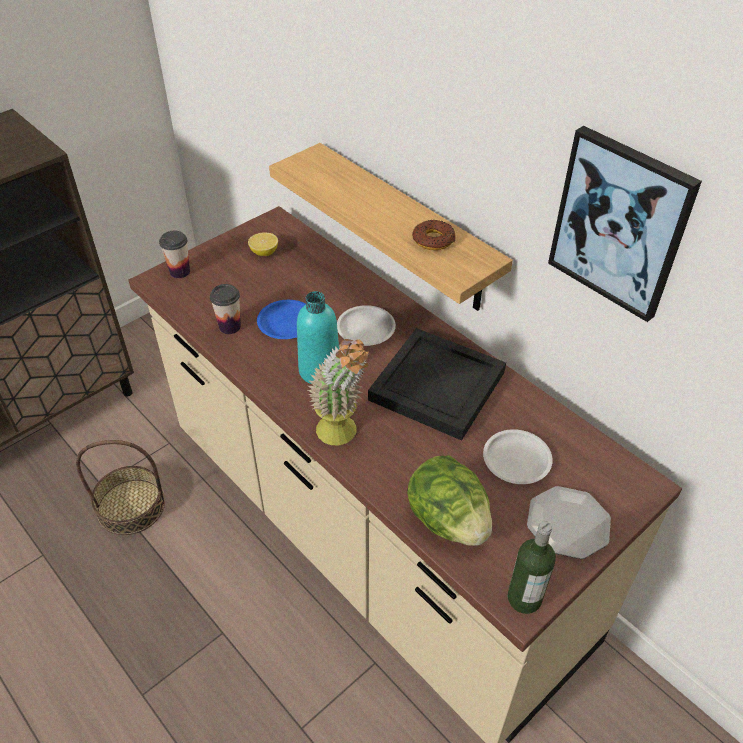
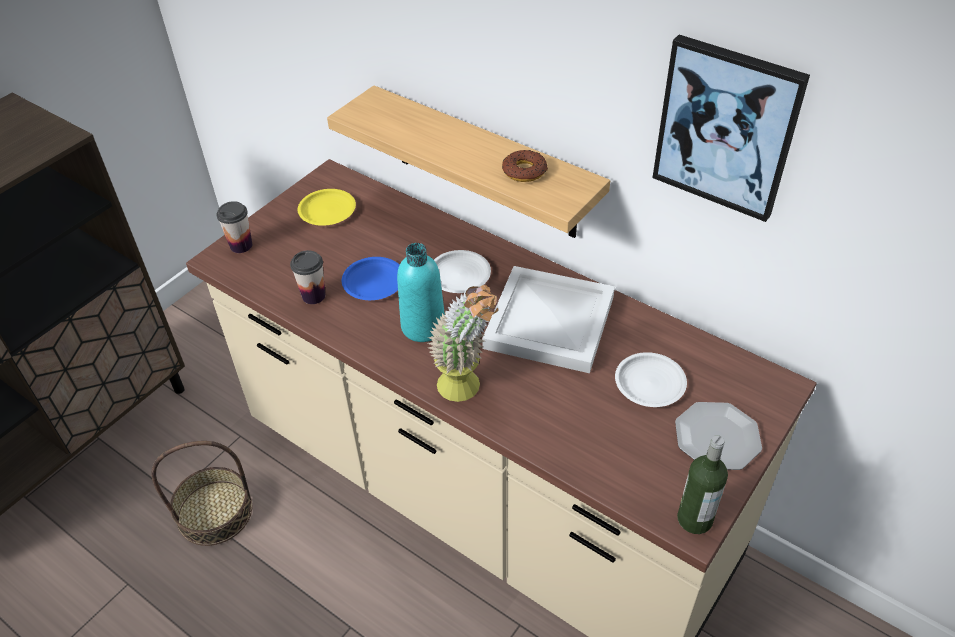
camera: 10 degrees left, 0 degrees up
(264, 252) = (328, 211): lemon -> yellow plate
(436, 384) = (548, 320): black tray -> white tray
(448, 520) = (598, 456): lettuce -> none

